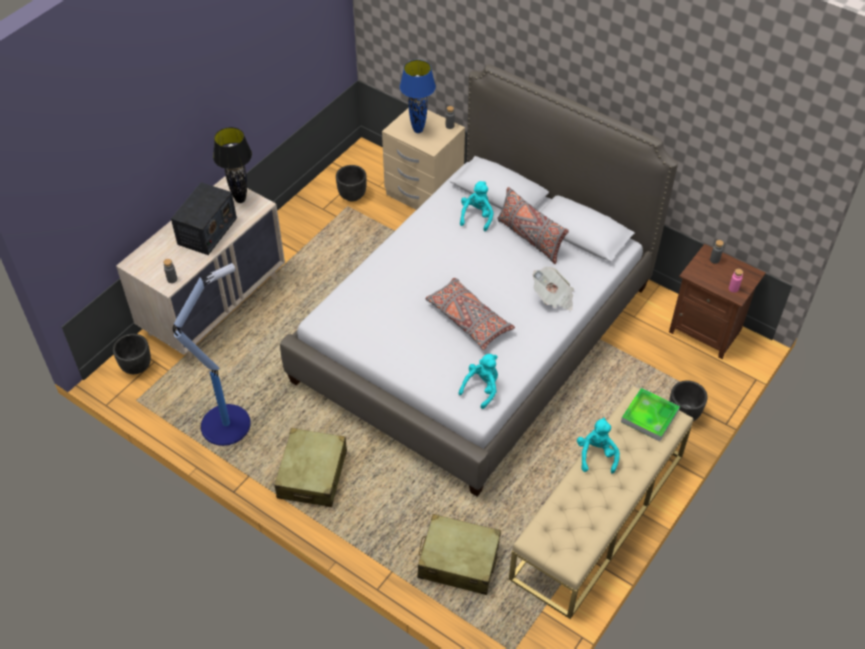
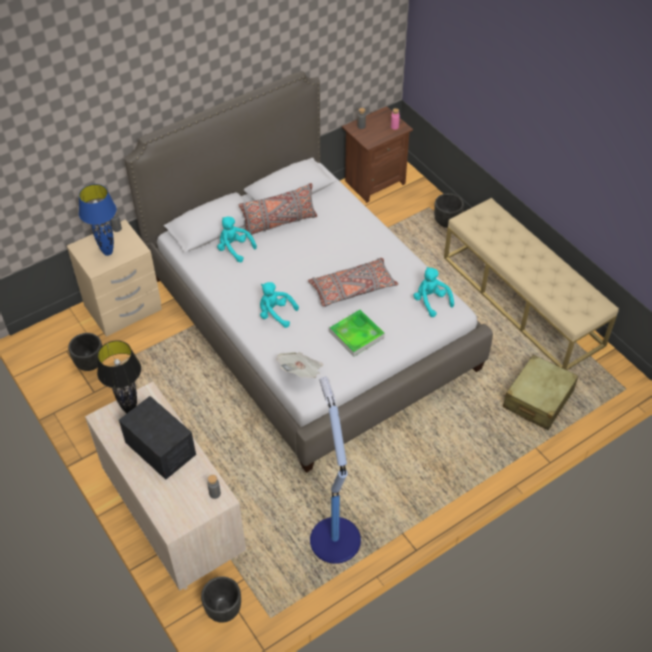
camera: 70 degrees left, 0 degrees up
(312, 474) = (418, 480): beige suitcase -> none
(553, 297) = (352, 229): newspaper -> newspaper (301, 372)
(596, 455) = (508, 260): turquoise plush toy -> turquoise plush toy (275, 314)
(649, 416) = (484, 218): tray -> tray (356, 335)

